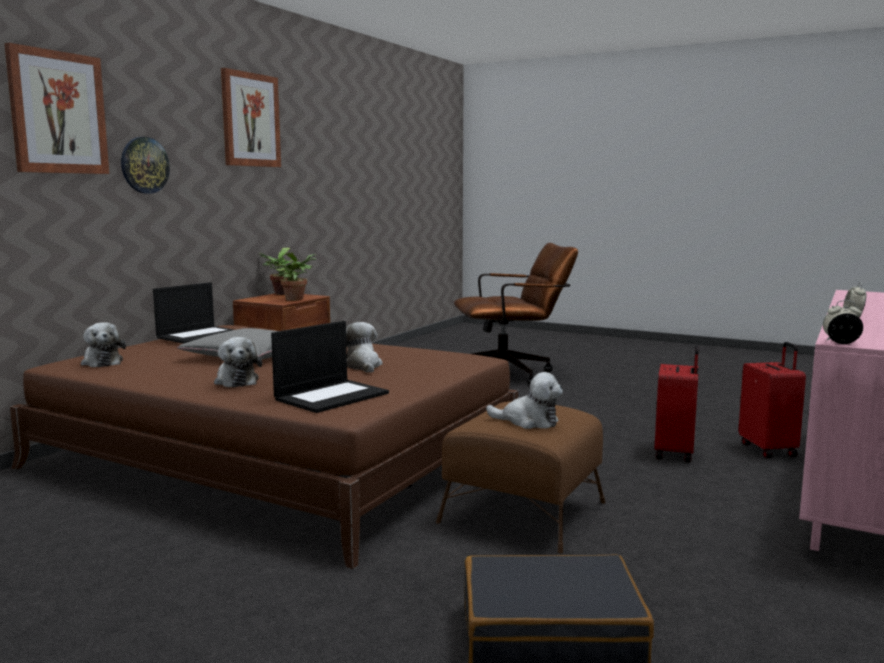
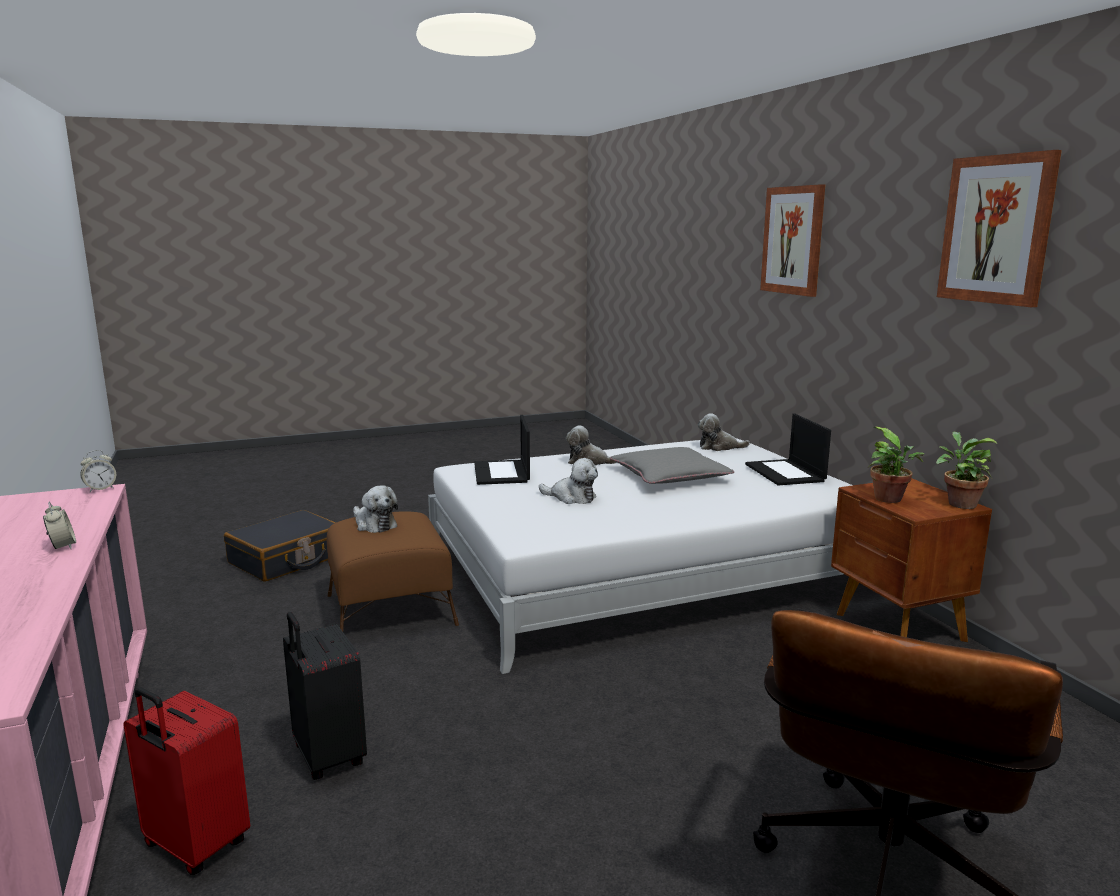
camera: 130 degrees right, 5 degrees up
(144, 165) = (848, 290): wall clock -> none
(276, 457) = (642, 569): brown bed -> white bed
(528, 421) = (374, 524): plush toy -> plush toy turned 105 degrees counterclockwise
(675, 453) = (327, 757): red suitcase -> black suitcase

